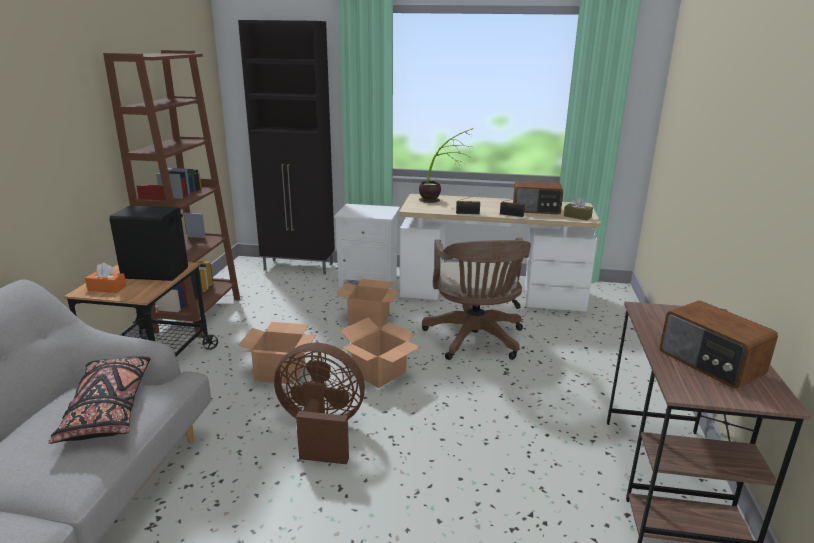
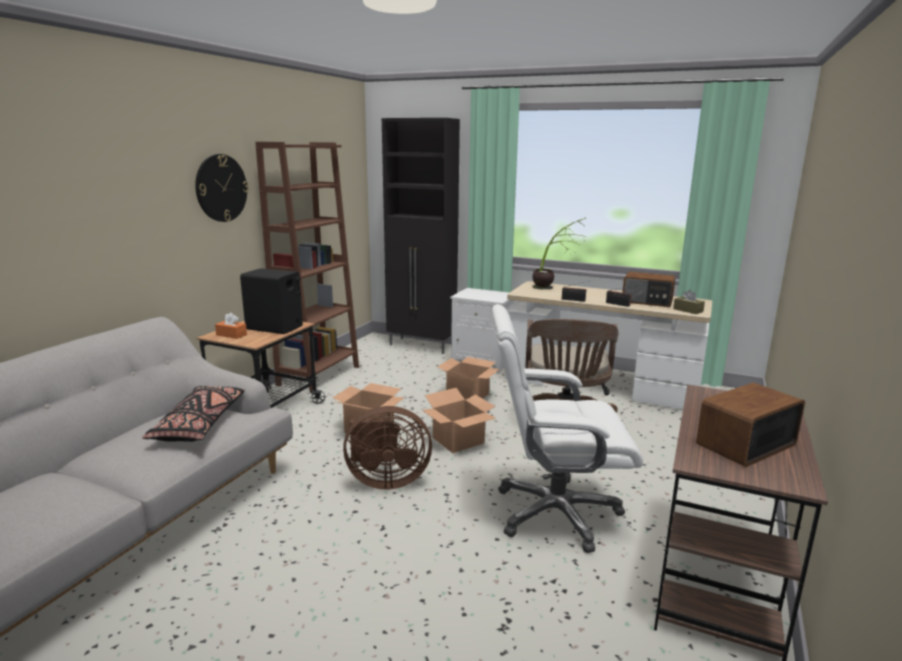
camera: 15 degrees right, 5 degrees down
(69, 112) = (221, 188): none -> wall clock
(321, 431) = (385, 480): brown fan -> brown fan turned 150 degrees clockwise
(503, 439) = (554, 513): none -> white office chair
(710, 363) = (744, 444): radio -> radio turned 75 degrees clockwise

